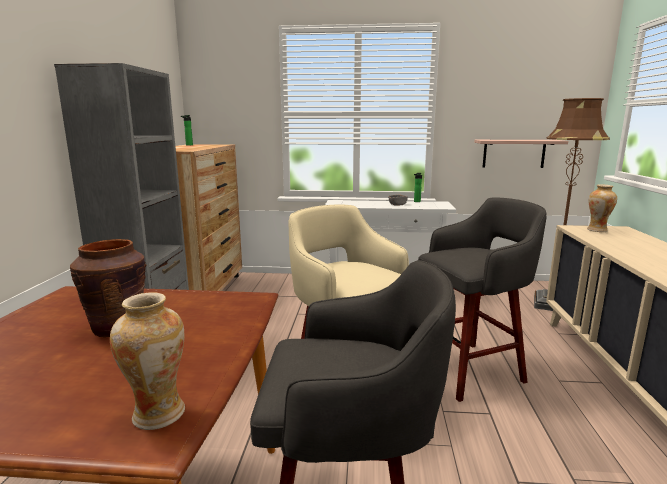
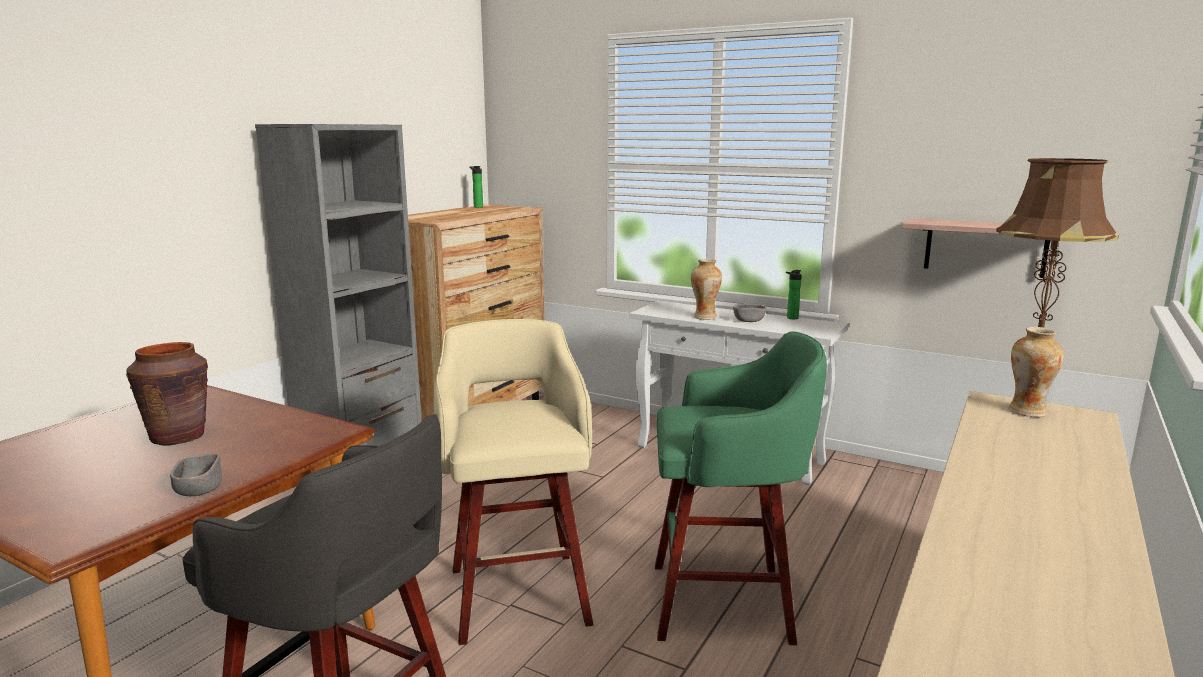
camera: 25 degrees right, 0 degrees up
(158, 414) = (97, 523): vase -> vase (705, 317)
(212, 363) = (199, 489): none -> grey bowl
(470, 369) = (726, 602): grey stool -> green stool

